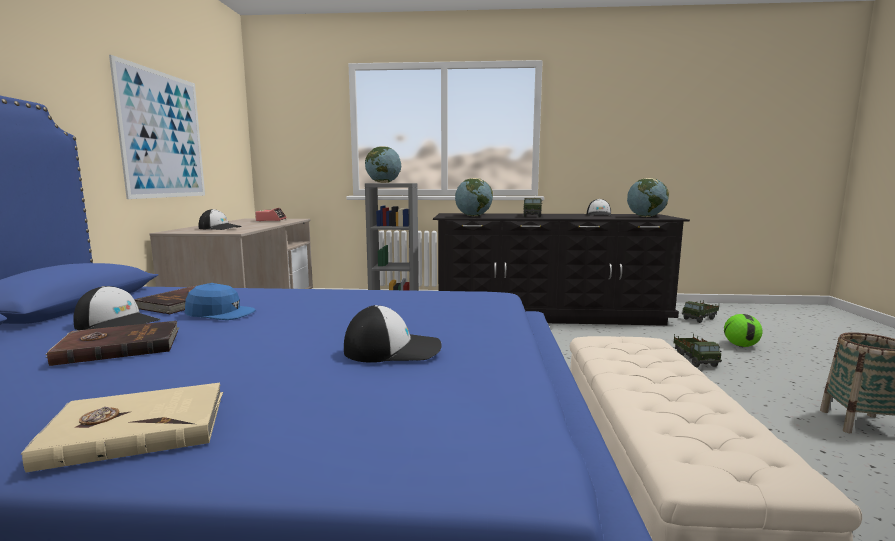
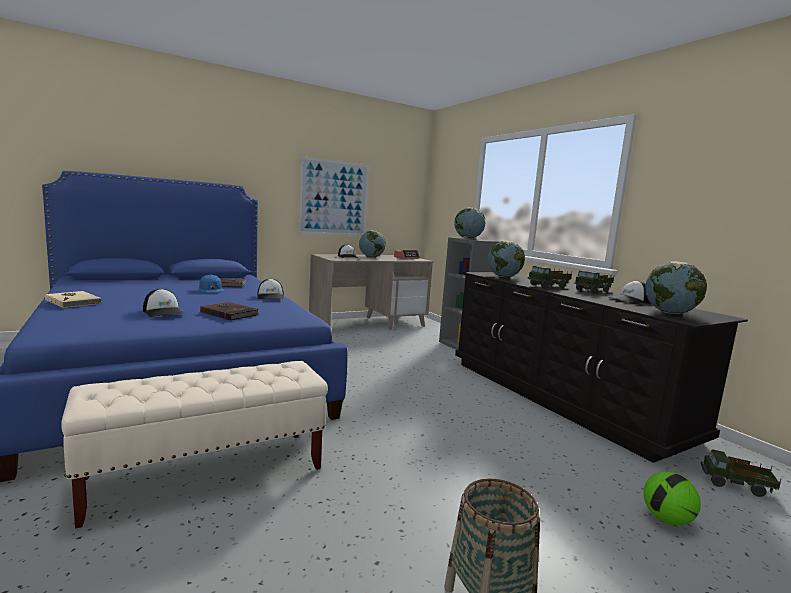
camera: 55 degrees right, 0 degrees up
(118, 324) = (186, 284): cap -> cap (270, 297)
(119, 346) = (153, 288): brown book -> brown book (229, 313)
(241, 224) = (371, 257): none -> globe
(695, 360) = (547, 485): toy truck -> toy truck (593, 291)

